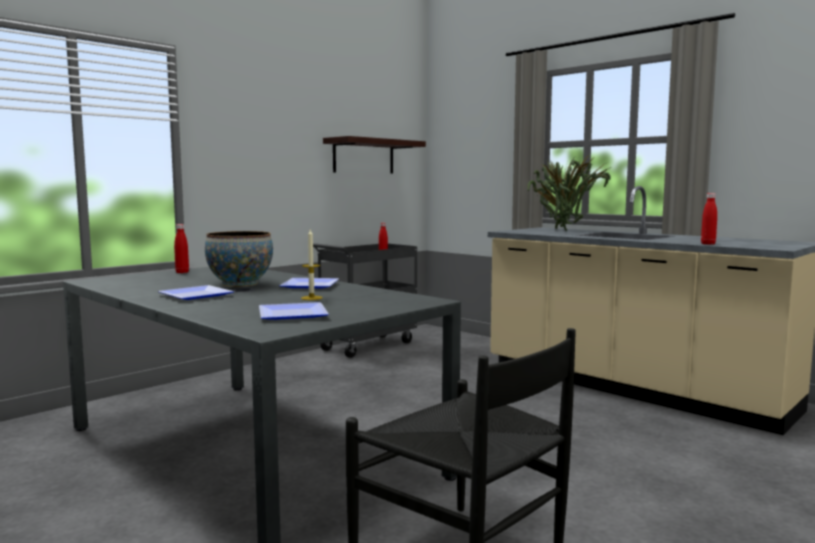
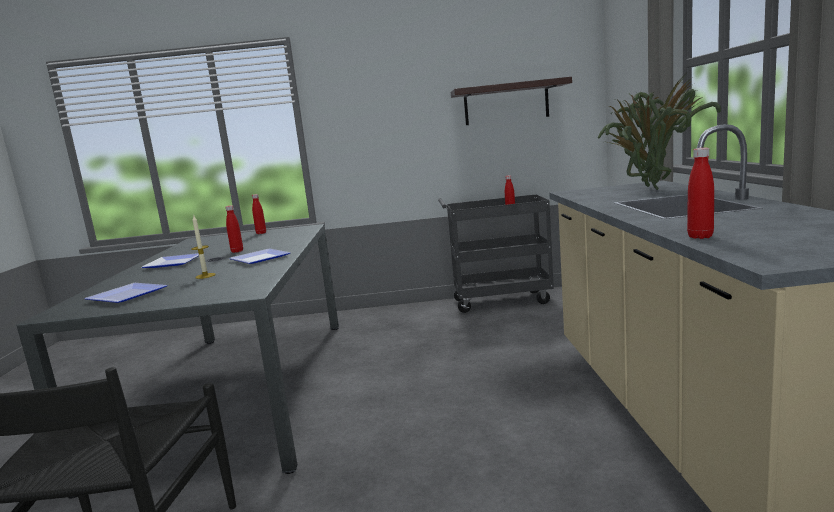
camera: 45 degrees right, 5 degrees up
(240, 284) = (237, 251): bowl -> red bottle

